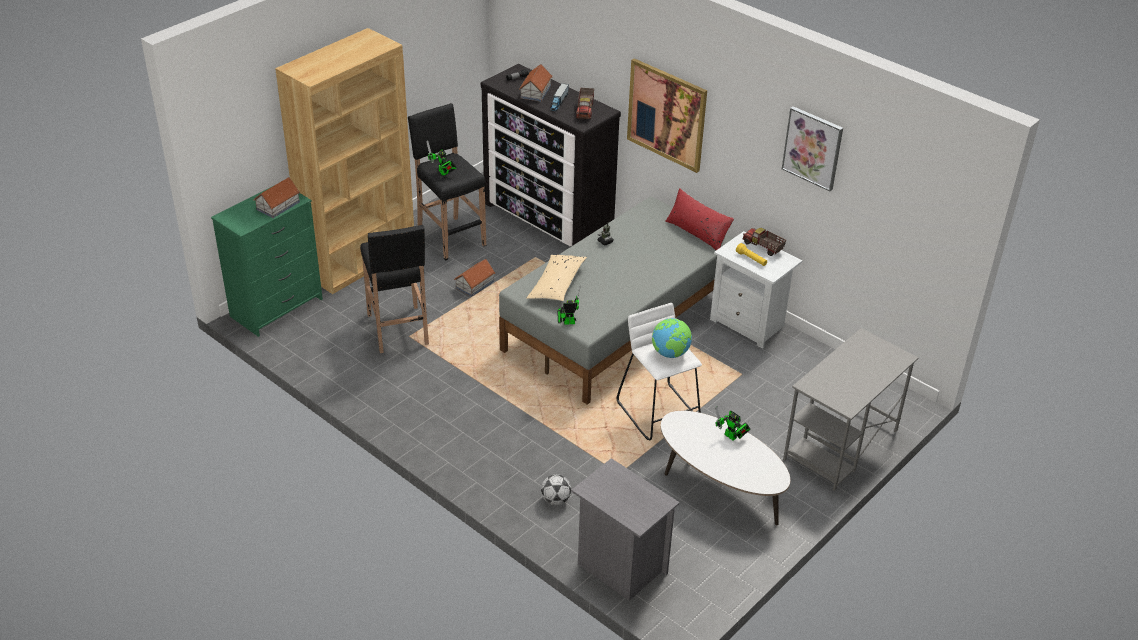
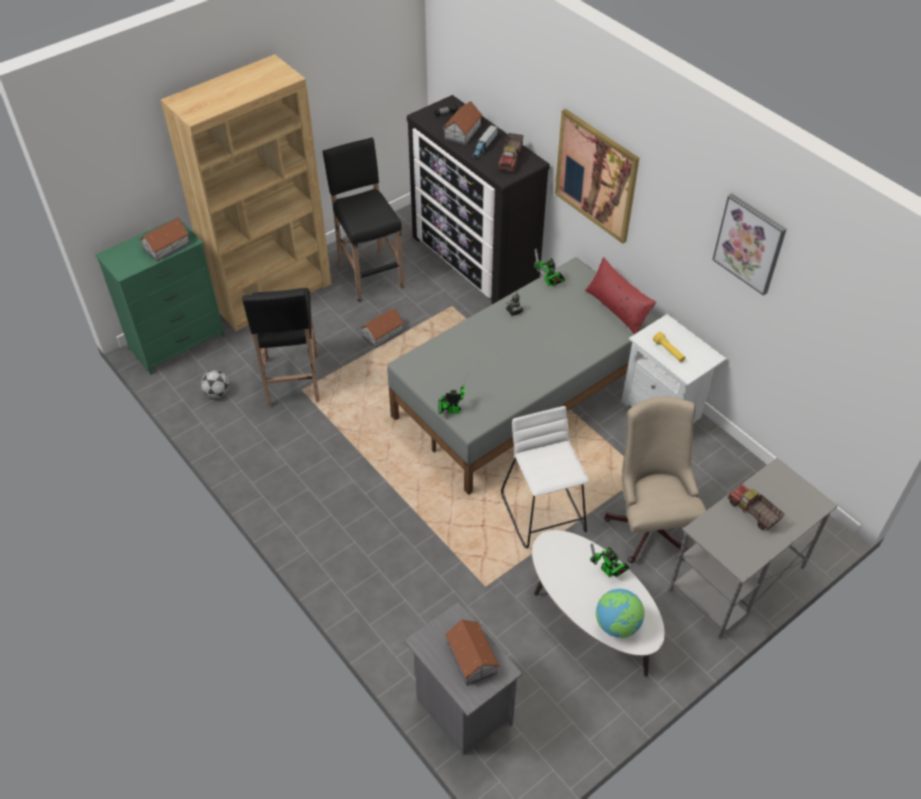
camera: 10 degrees right, 10 degrees up
(443, 173) = (357, 214): toy robot -> toy robot (549, 283)
(555, 500) = (410, 612): football -> football (217, 393)
(557, 285) = (450, 361): beige pillow -> none
(633, 496) = (471, 658): none -> toy house
(670, 353) = (555, 464): globe -> globe (617, 625)
(756, 411) = (650, 523): none -> beige office chair
(763, 247) = (685, 337): toy truck -> toy truck (752, 513)

